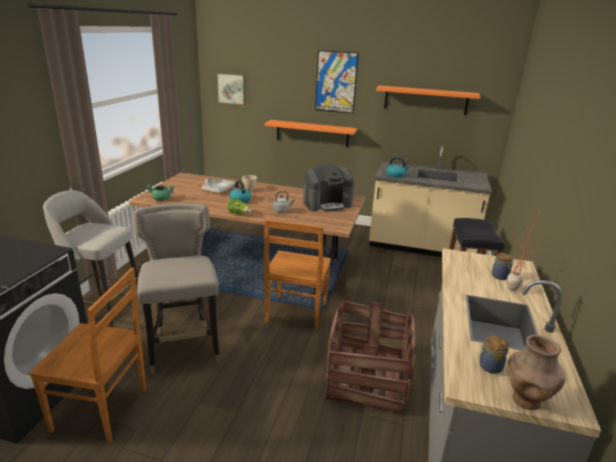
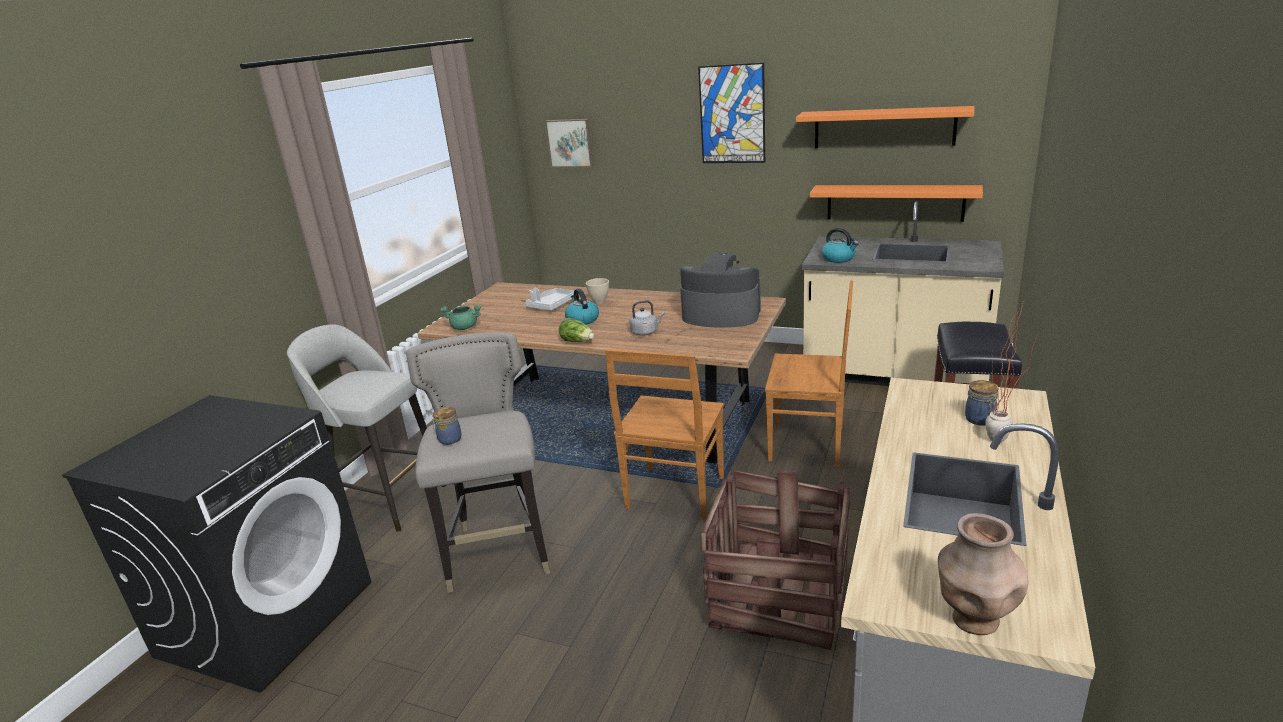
camera: 10 degrees right, 0 degrees up
(103, 410) = (378, 645): brown chair -> brown chair (809, 444)
(312, 133) = (702, 201): orange shelf -> orange shelf (894, 202)
(327, 204) = (720, 315): coffee machine -> coffee machine turned 150 degrees counterclockwise
(489, 366) = (925, 568): jar -> jar (449, 439)

